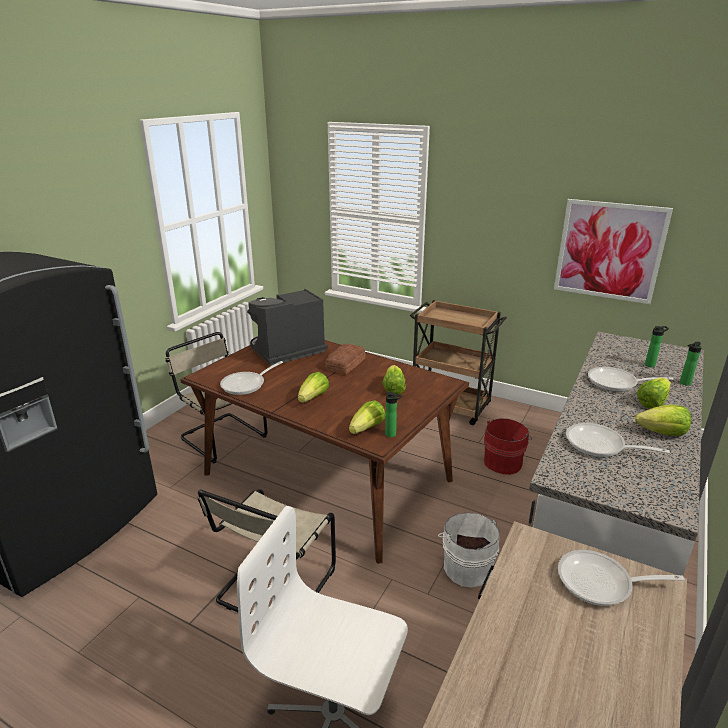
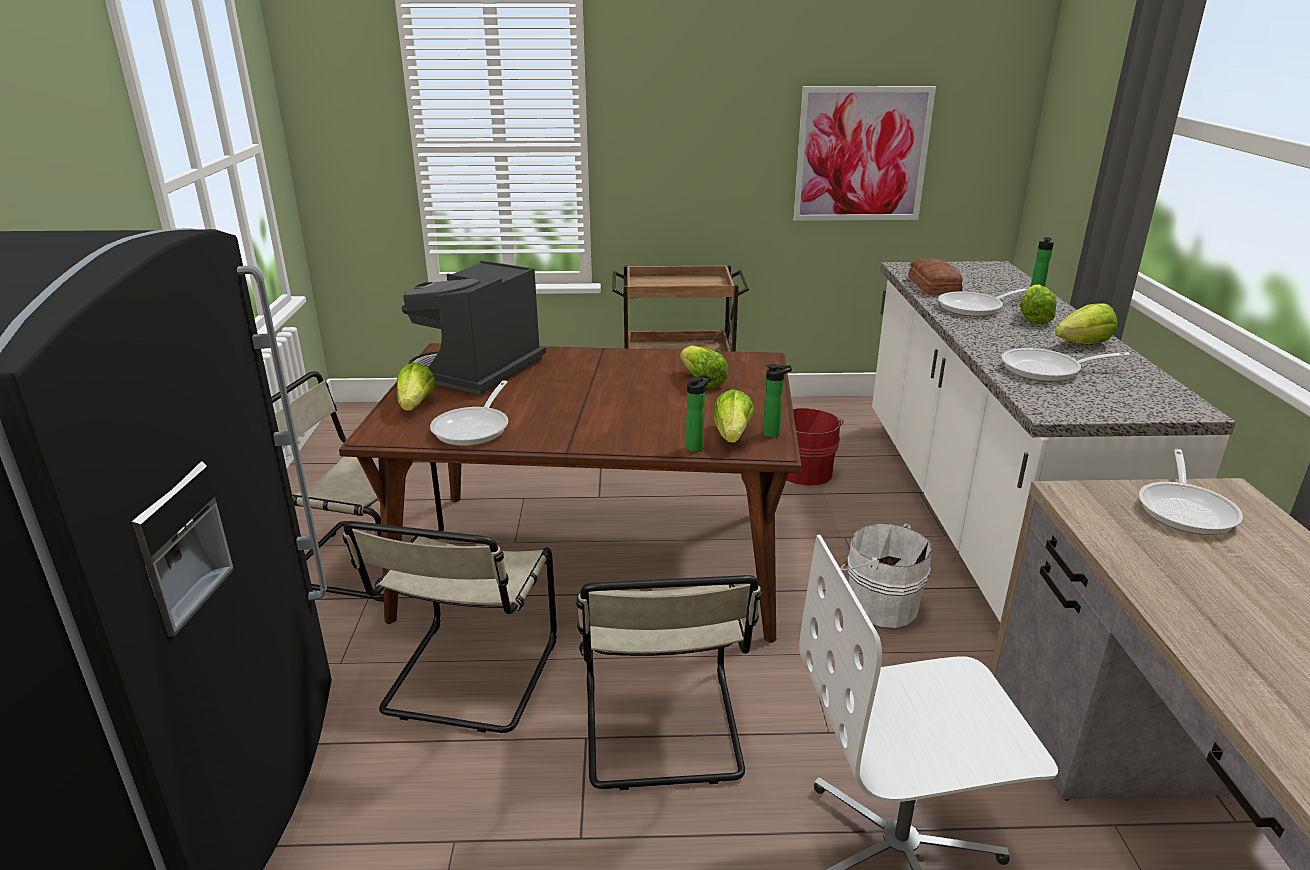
camera: 30 degrees left, 0 degrees up
(213, 519) = (468, 680): none -> beige chair
(313, 398) = (605, 419): lettuce -> lettuce (416, 405)
(344, 364) = (592, 368): bread -> bread (932, 286)
(601, 583) = (1186, 509): frying pan -> frying pan turned 45 degrees counterclockwise
(651, 365) = (981, 284): bottle -> bottle (696, 447)

